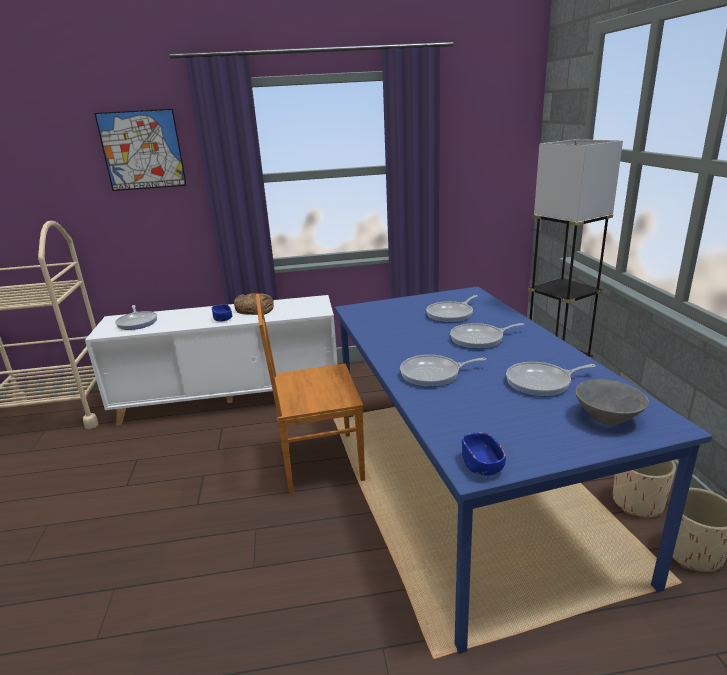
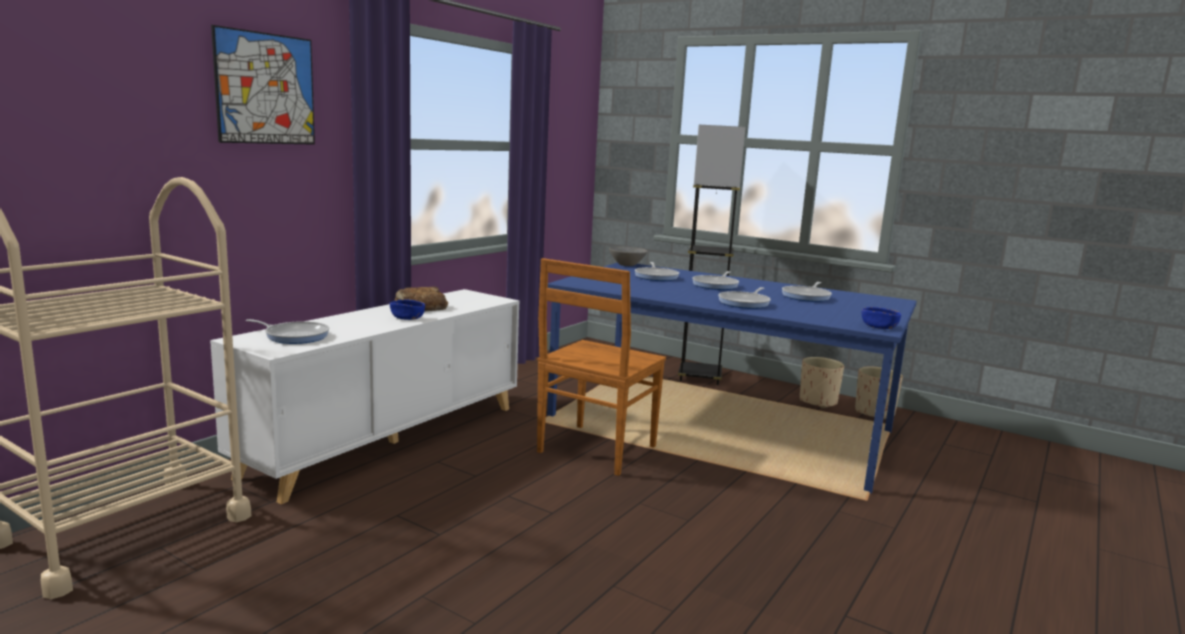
camera: 50 degrees left, 10 degrees down
(607, 419) = (871, 303): grey bowl -> grey bowl (627, 265)

